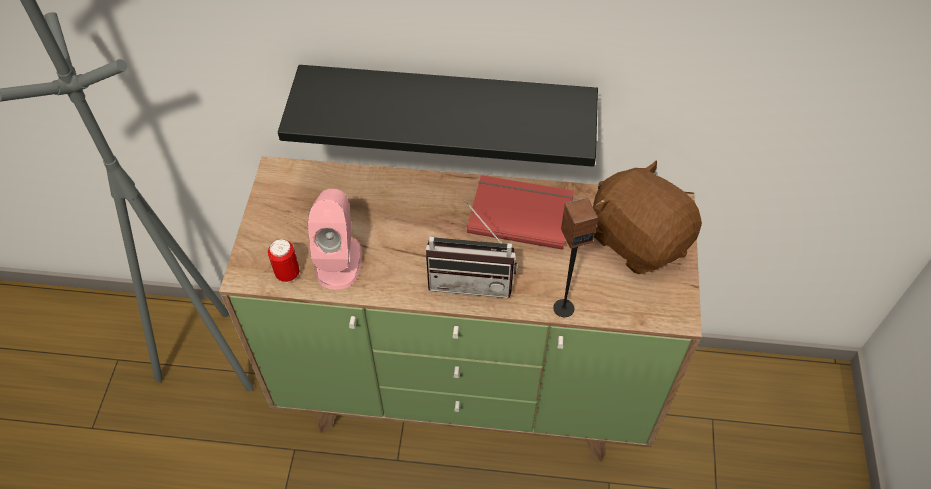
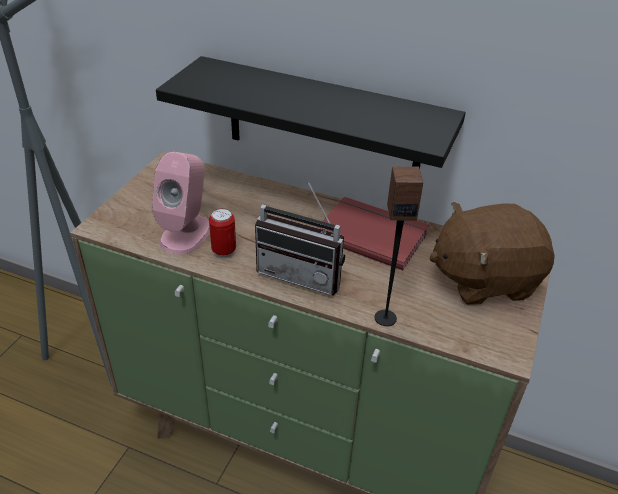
camera: 15 degrees right, 15 degrees down
(287, 274) = (136, 233): can -> can (224, 251)
(638, 239) = (483, 278): brown plush toy -> brown plush toy turned 75 degrees counterclockwise

